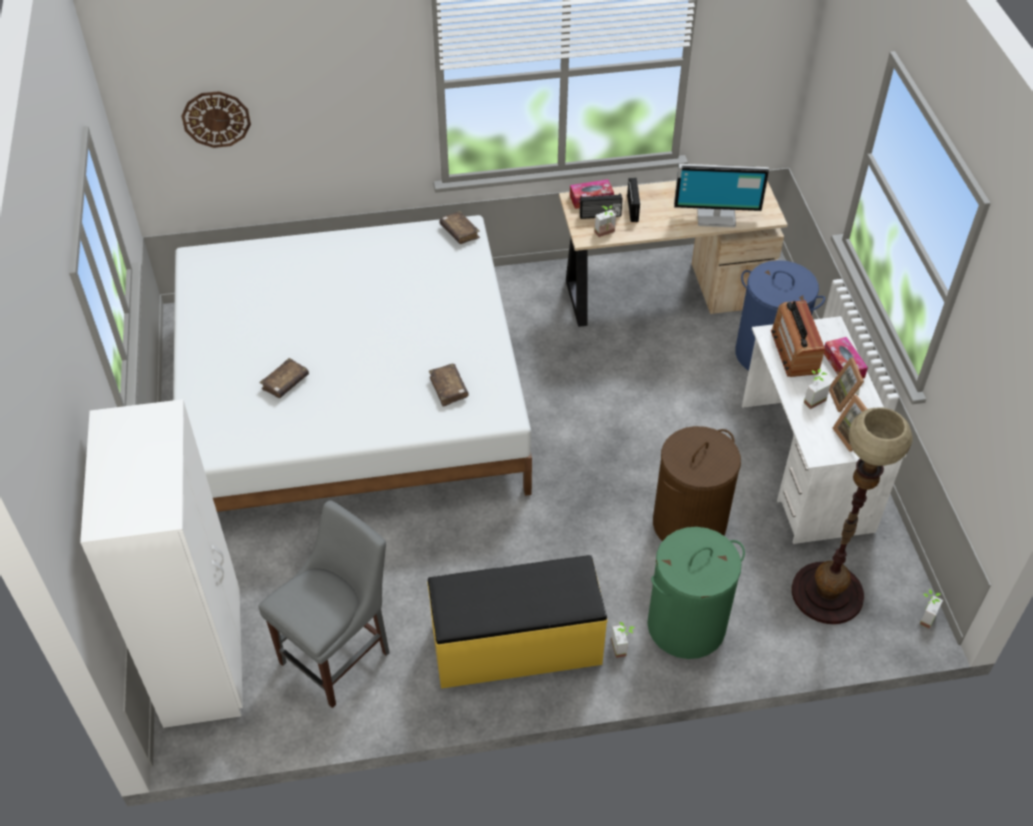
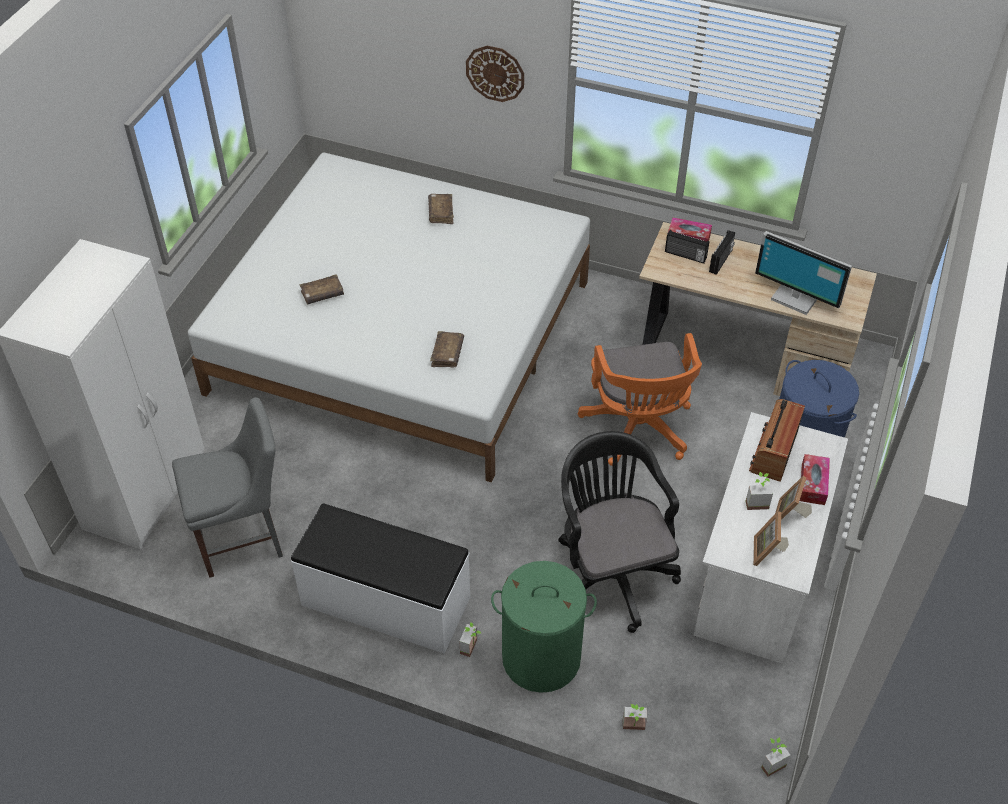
camera: 30 degrees right, 0 degrees up
(216, 119) = (373, 48): wall clock -> wall clock (495, 73)
(459, 232) = (558, 225): brown book -> brown book (441, 213)
(516, 646) = (385, 602): yellow bench -> white bench
(606, 234) = (678, 274): potted plant -> potted plant (633, 728)
(624, 392) = (638, 430): none -> orange office chair
(689, 523) = (610, 571): brown laundry basket -> black office chair
(827, 593) = (692, 695): floor lamp -> none

